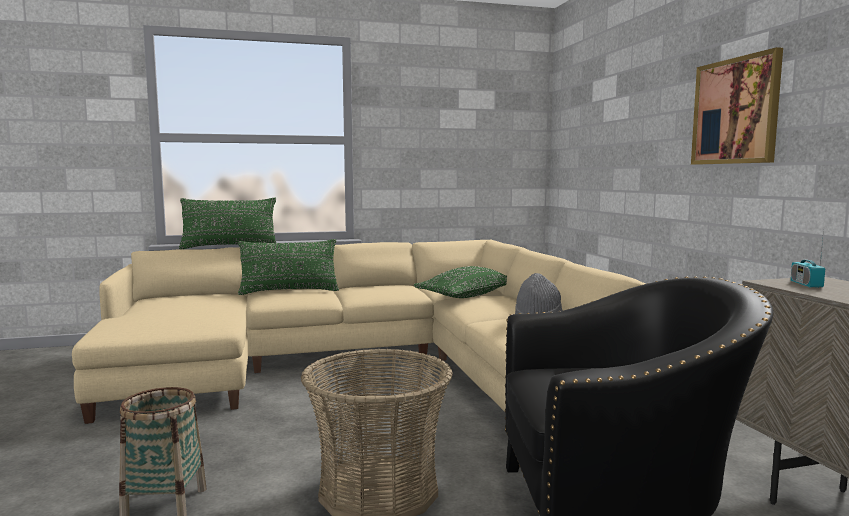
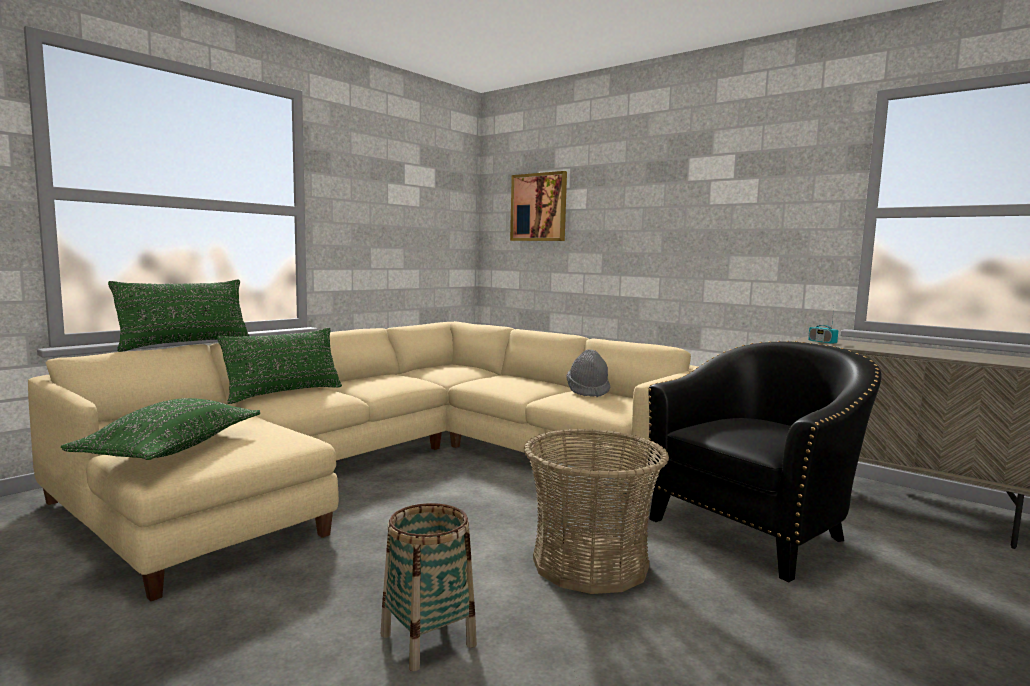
camera: 35 degrees left, 0 degrees up
(468, 296) = (478, 378): green pillow -> green pillow (172, 449)
(735, 111) = (707, 213): picture -> picture (539, 207)

